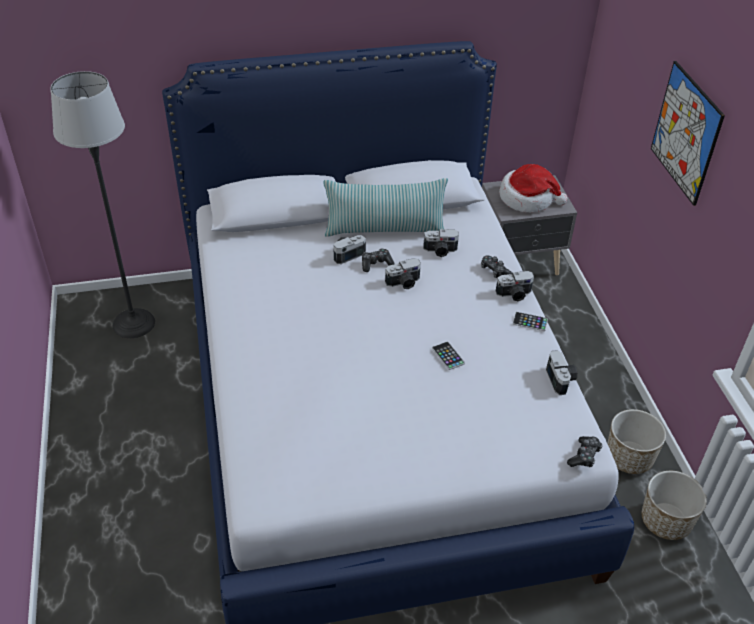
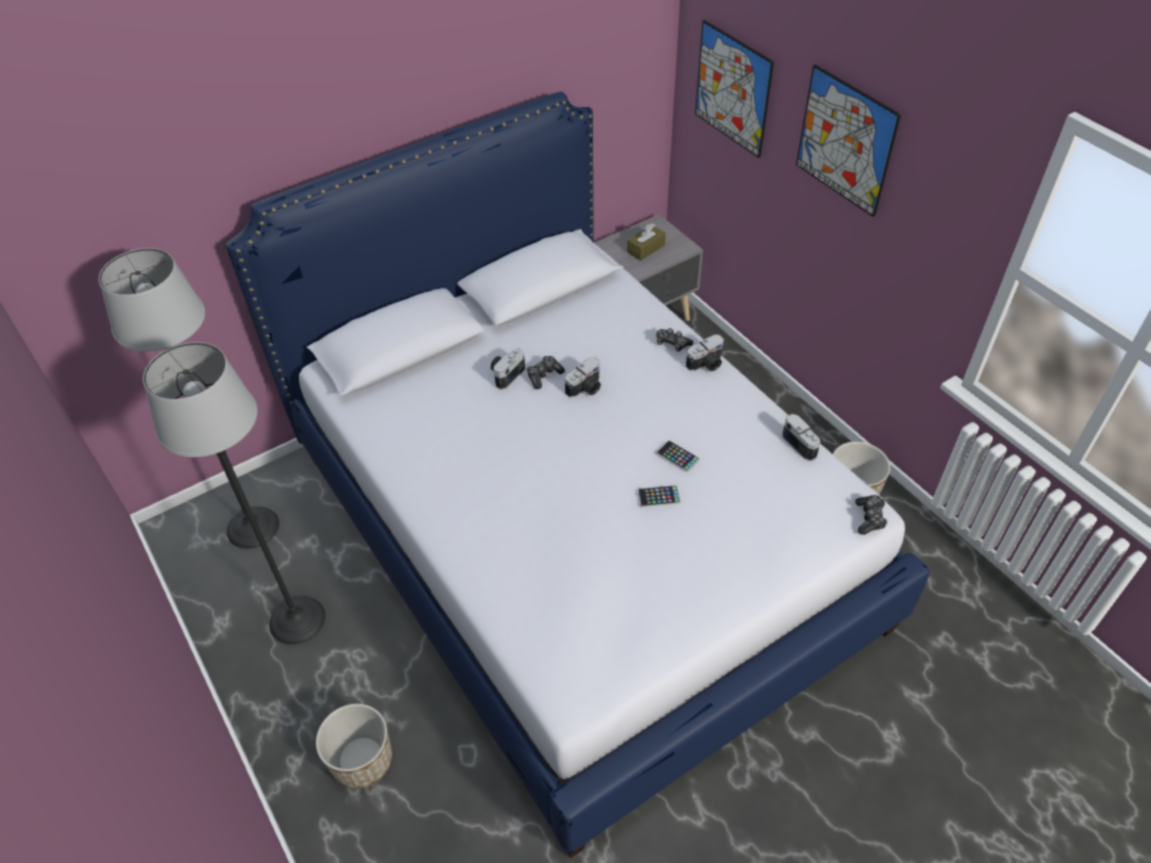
camera: 20 degrees left, 5 degrees up
(129, 399) = (296, 620): none -> floor lamp
(385, 229) = (531, 332): pillow -> none
(440, 251) = (604, 339): camera -> none
(528, 198) = (646, 248): hat -> brown tissue box
(530, 322) = (738, 389): phone -> phone (659, 497)
(621, 74) = (732, 89): none -> picture
(666, 521) = (916, 546): planter -> planter (362, 760)

